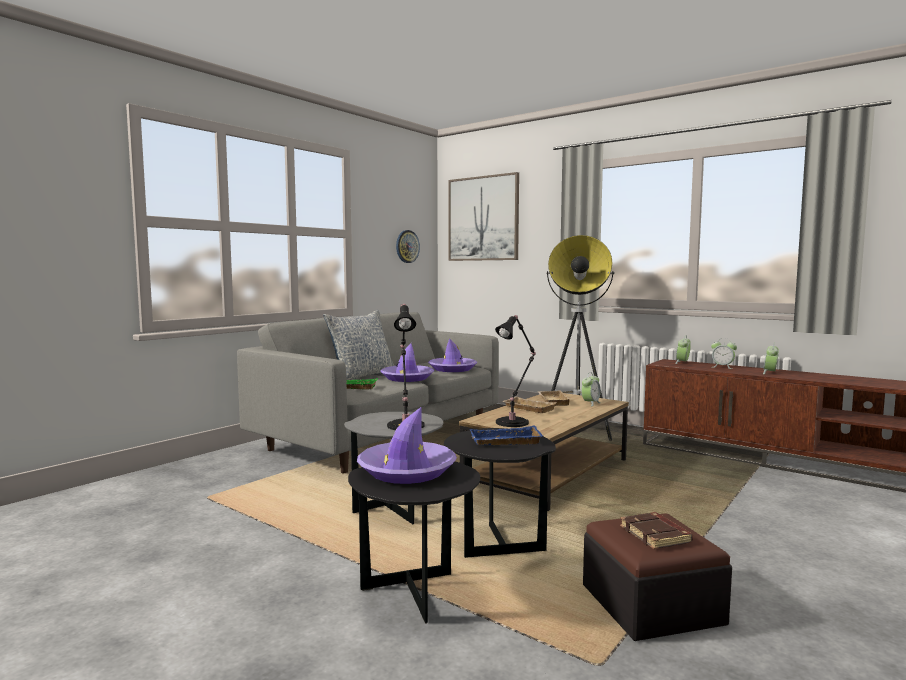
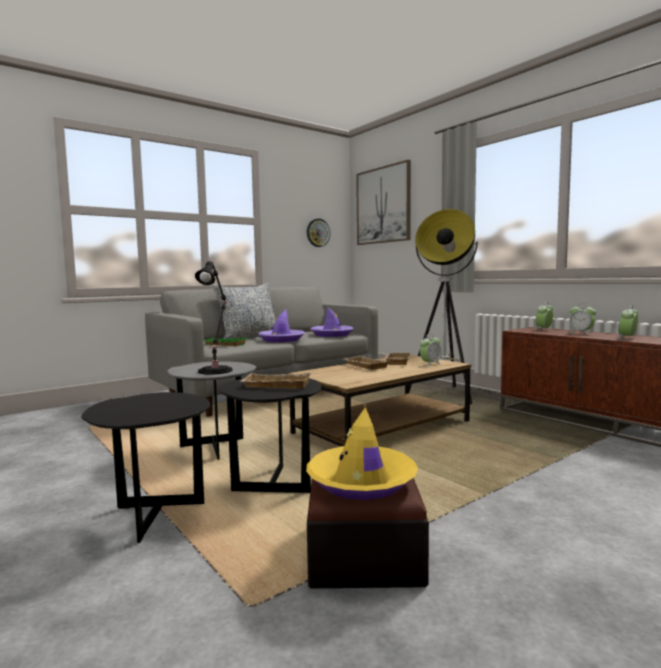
camera: 15 degrees right, 0 degrees up
(406, 471) = (149, 402): purple hat -> none
(504, 442) = (275, 385): blue tray -> beige tray
(514, 422) = (334, 375): black table lamp -> none
(656, 535) = (361, 481): brown book -> yellow hat

